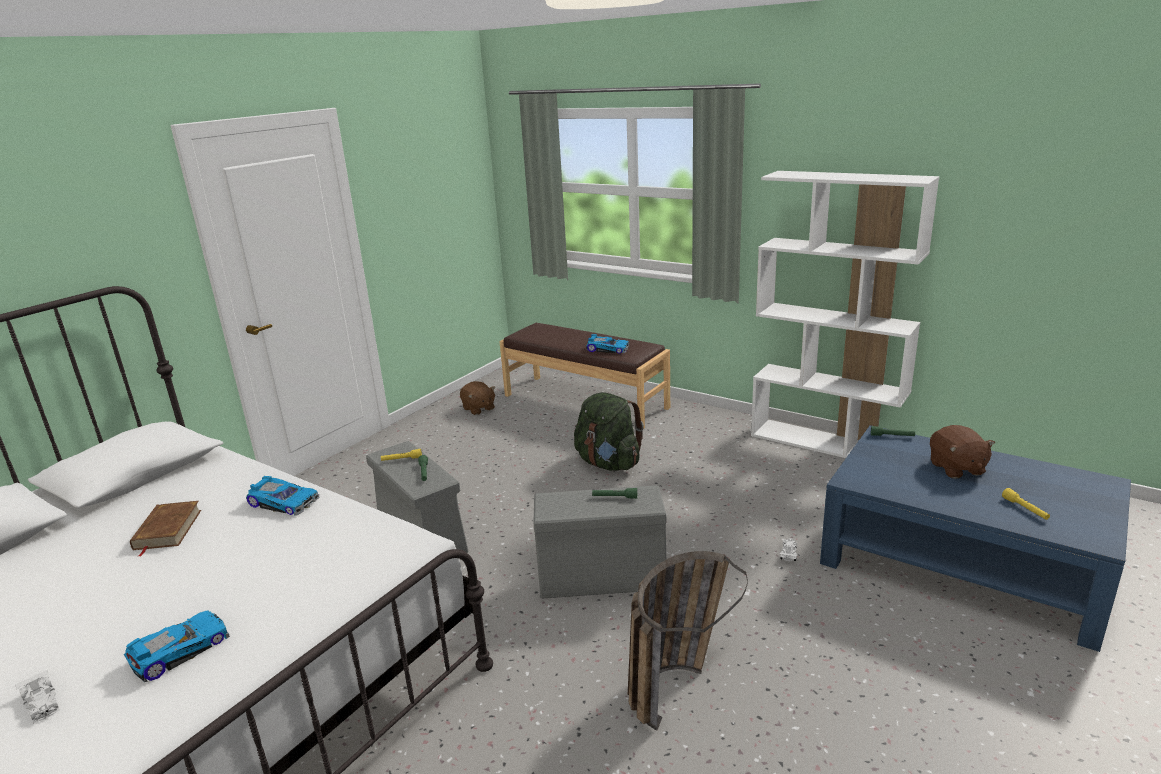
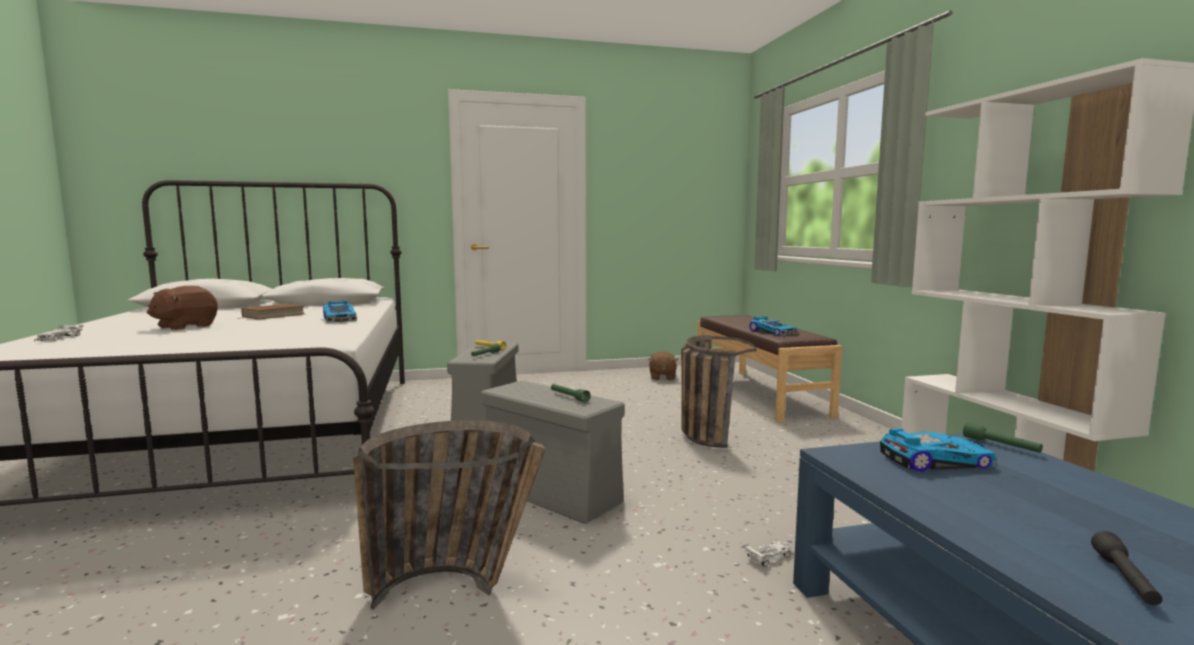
camera: 40 degrees right, 15 degrees down
(179, 650) = (135, 341): toy car -> toy car (934, 460)
(608, 463) = (704, 432): green backpack -> basket
(956, 468) = (1059, 498): brown plush toy -> brown plush toy (185, 326)
(1025, 509) = (1125, 580): yellow flashlight -> black flashlight

